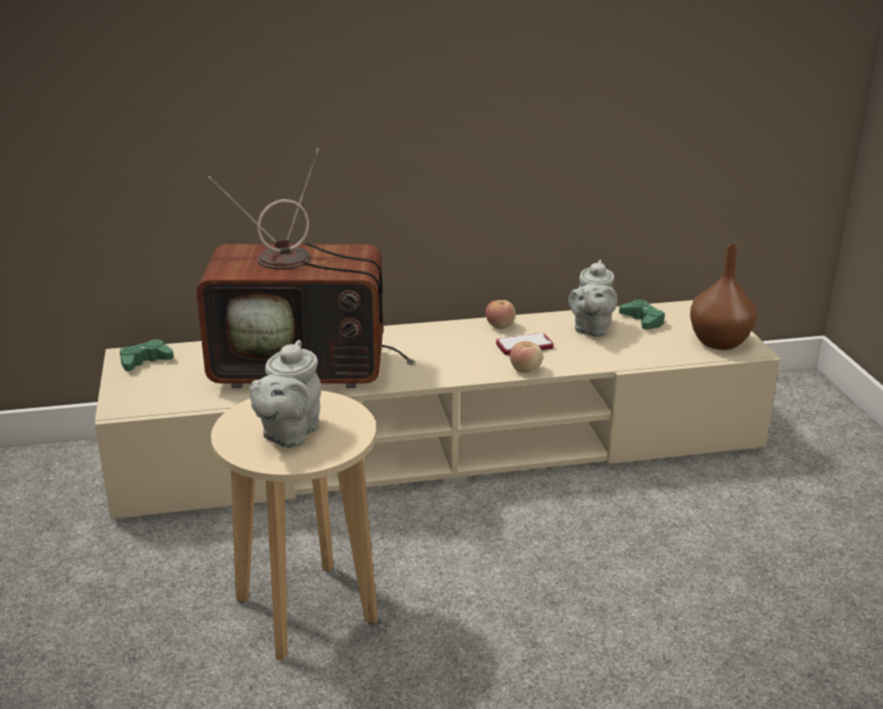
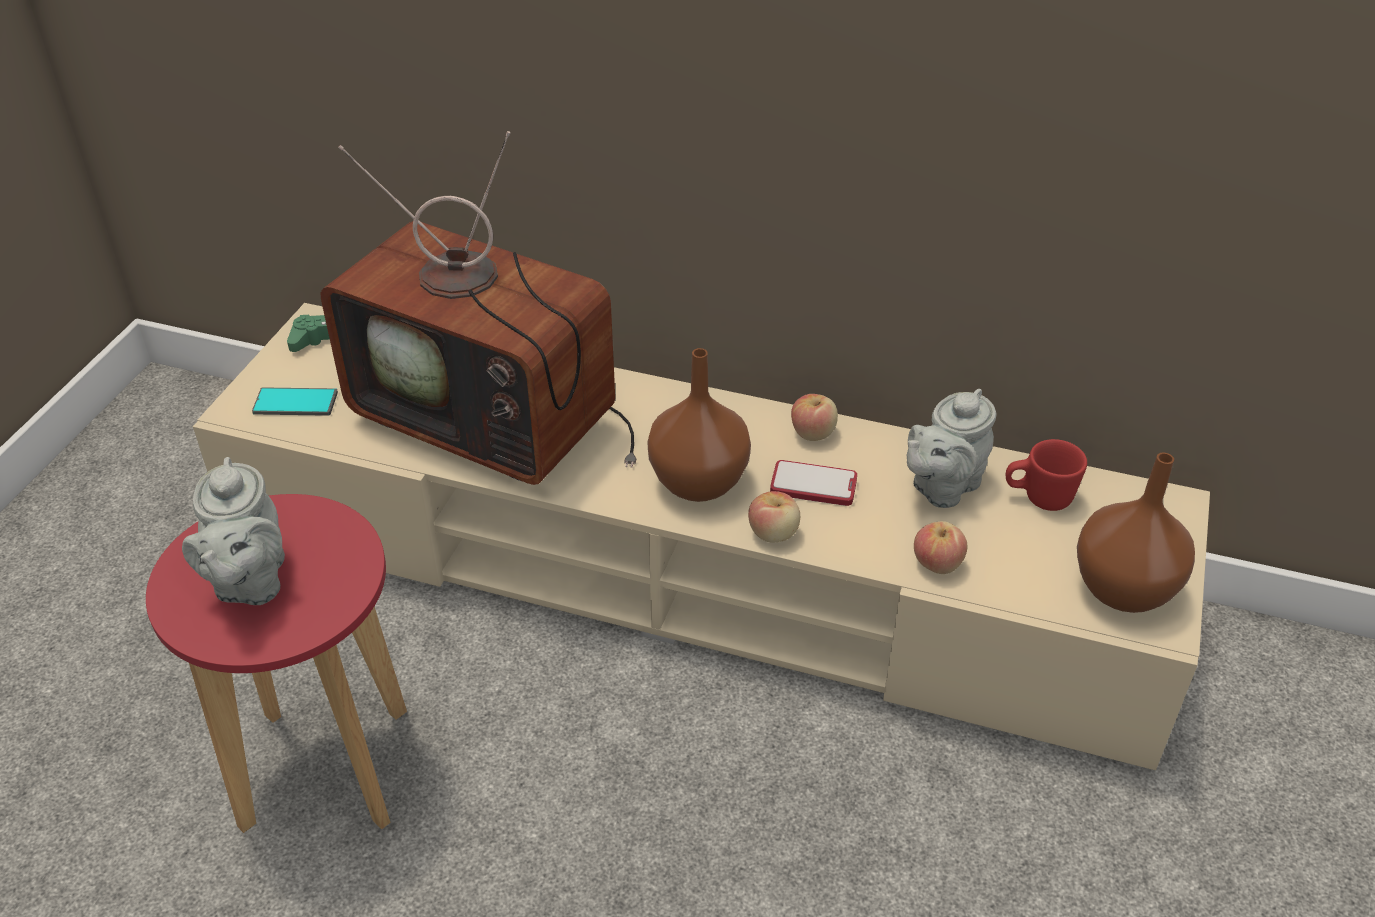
camera: 30 degrees right, 15 degrees up
(159, 394) = (295, 402): none -> phone
(288, 434) = (249, 582): grey teapot -> grey teapot turned 60 degrees counterclockwise
(305, 611) = (325, 767): beige stool -> red stool
(459, 361) = (696, 482): none -> brown vase
(622, 358) = (937, 563): none -> apple
(642, 320) = (1038, 498): green game controller -> red mug

